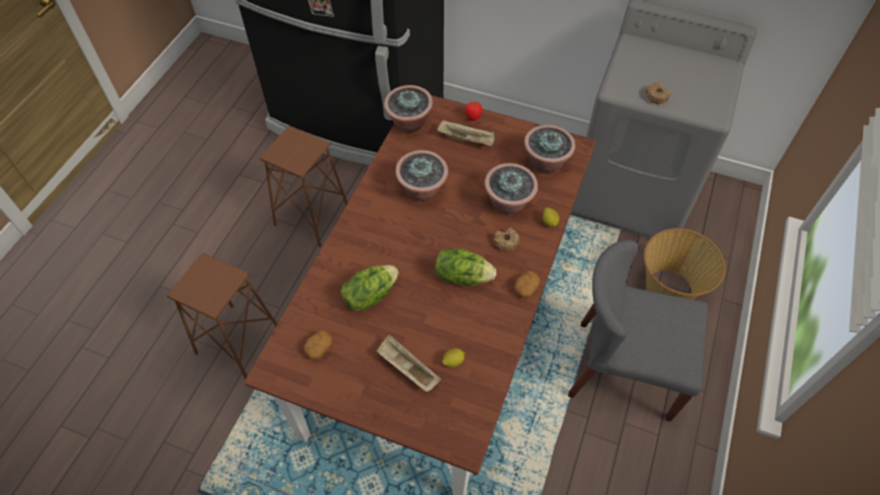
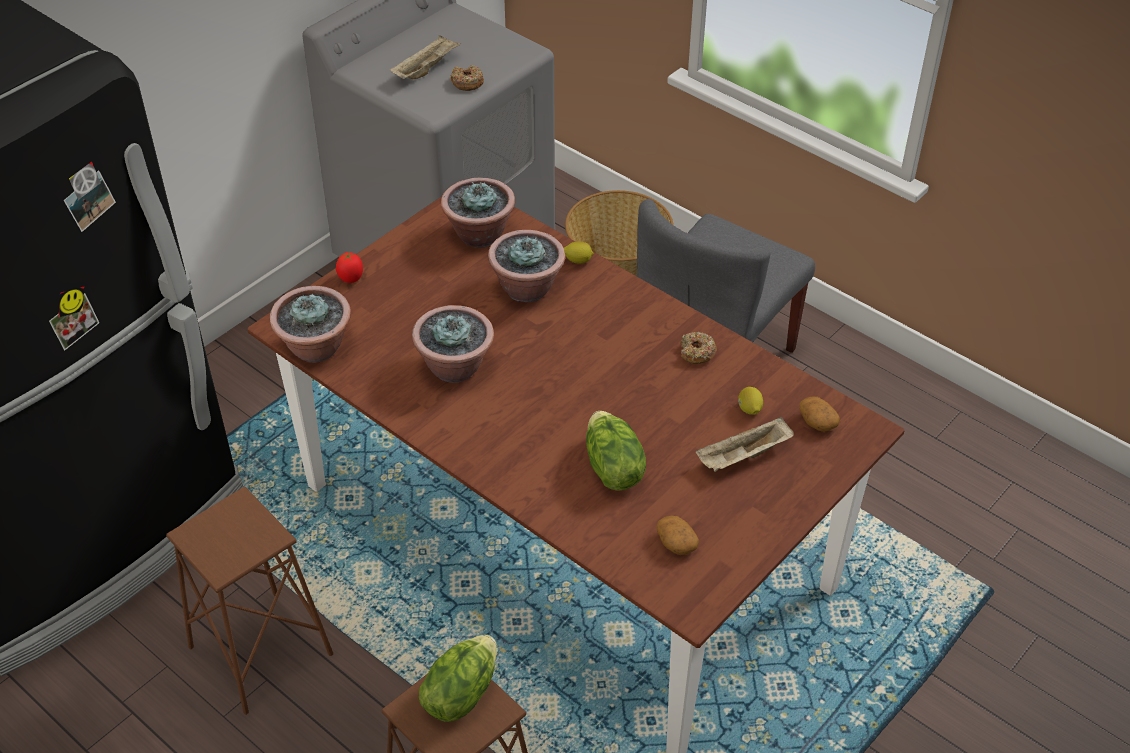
camera: 70 degrees left, 10 degrees down
(462, 276) = (624, 365): lettuce -> lettuce (460, 693)
(467, 140) = (389, 297): beige tray -> beige tray (426, 69)
(506, 242) = (590, 309): donut -> donut (697, 352)
(526, 288) = (669, 312): potato -> potato (817, 422)

